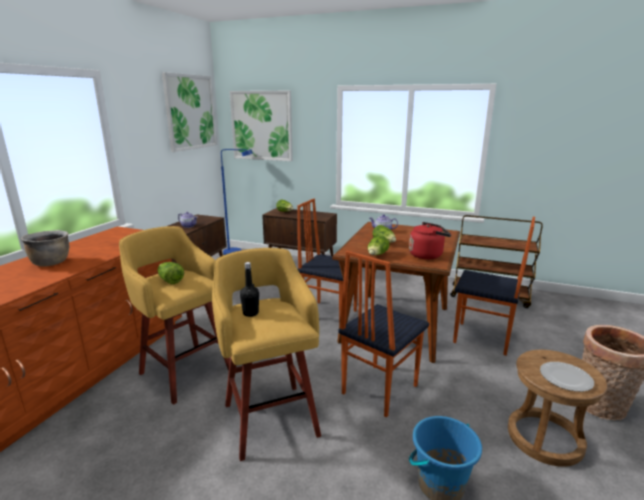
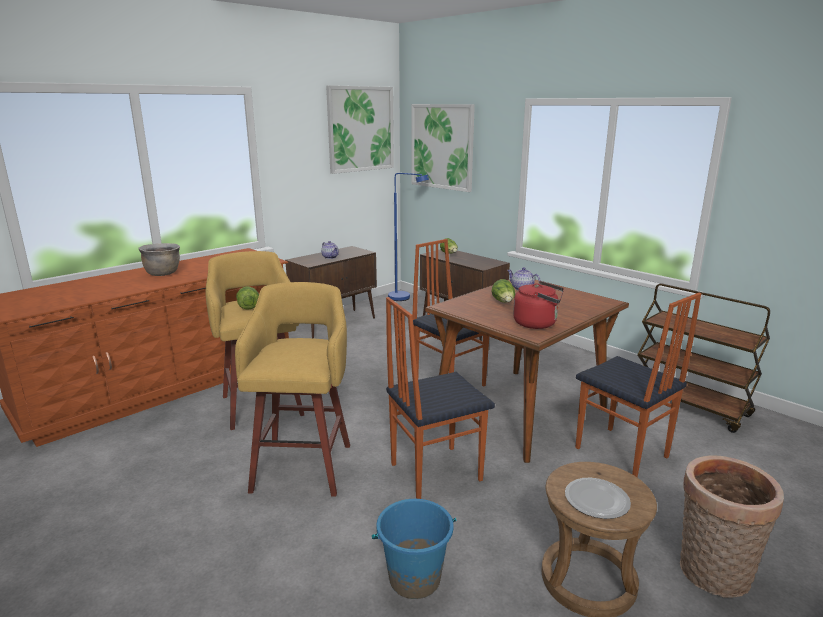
camera: 25 degrees right, 0 degrees up
(250, 313) = (281, 347): black bottle -> none
(377, 255) = (475, 314): lettuce -> none

